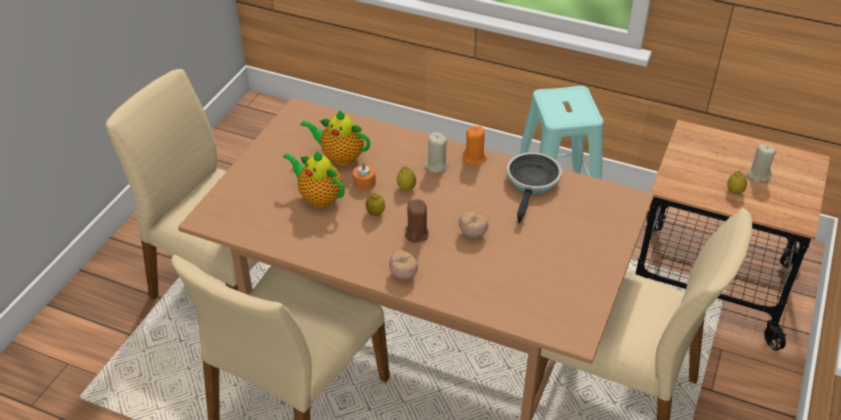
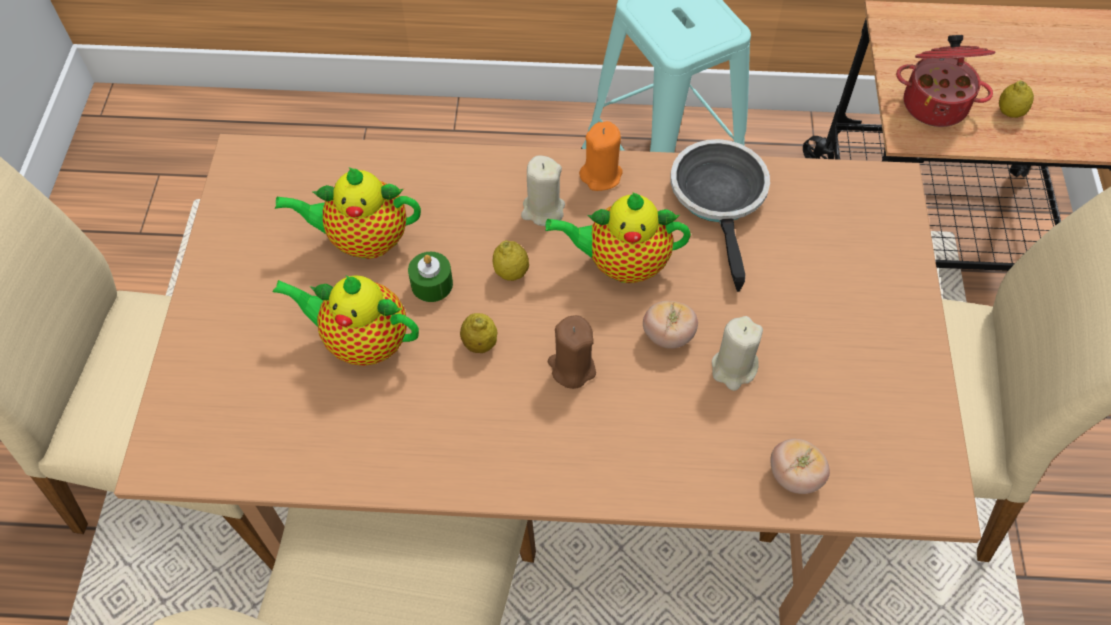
camera: 20 degrees left, 15 degrees up
(364, 183) = (432, 284): orange candle -> green candle
(403, 274) = (587, 464): tomato -> tomato (794, 476)
(465, 198) = (621, 264): none -> teapot
(691, 176) = (935, 103): none -> cooking pot
(758, 175) = (1029, 73): beige candle -> beige candle (733, 368)

